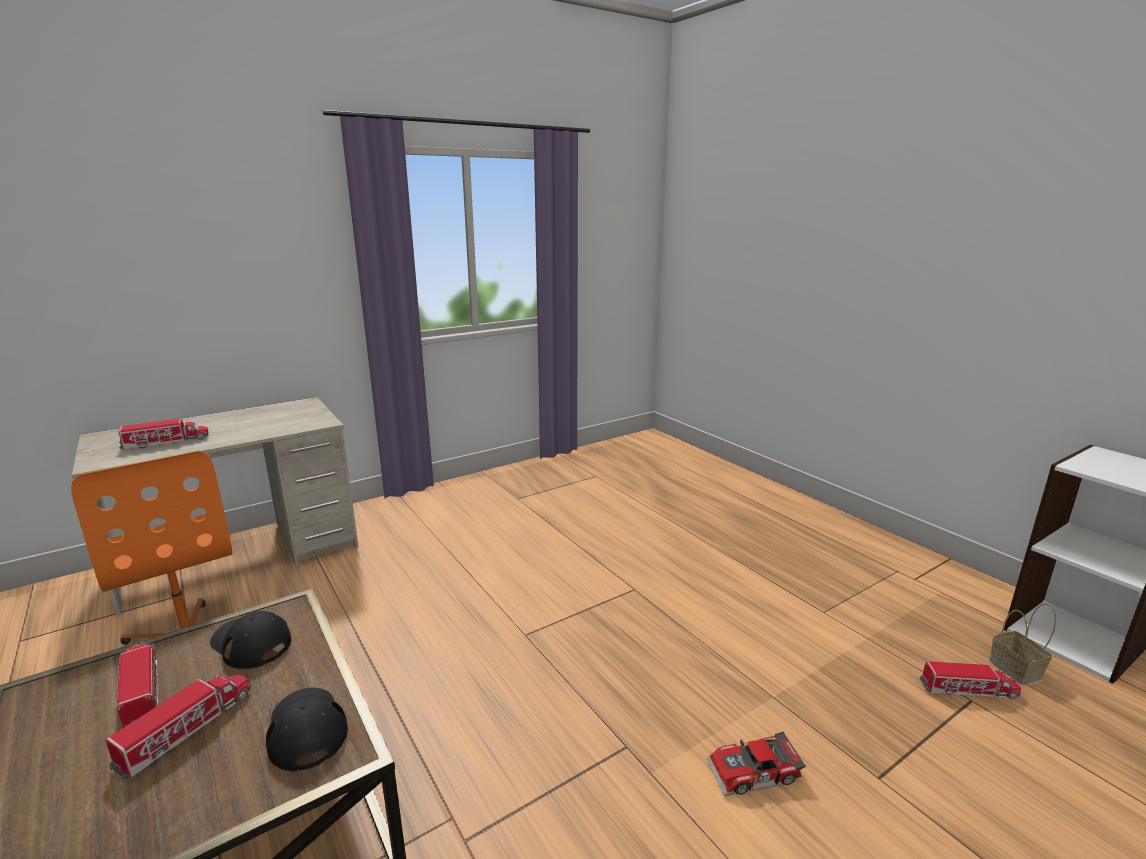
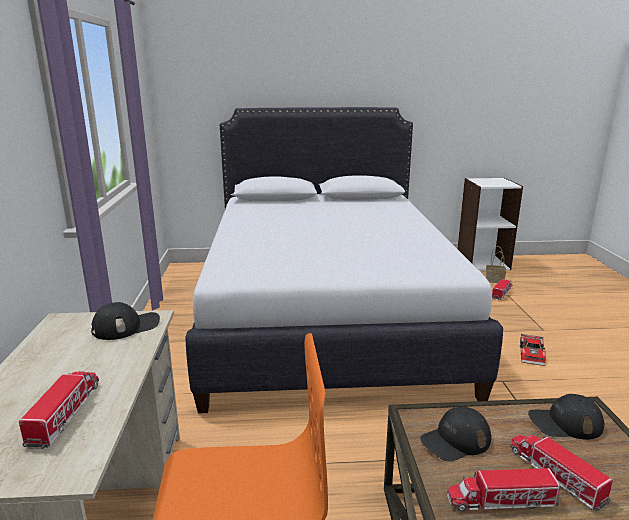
camera: 60 degrees left, 0 degrees up
(302, 420) = (126, 326): none -> black cap
(652, 544) = (326, 315): none -> white bed

